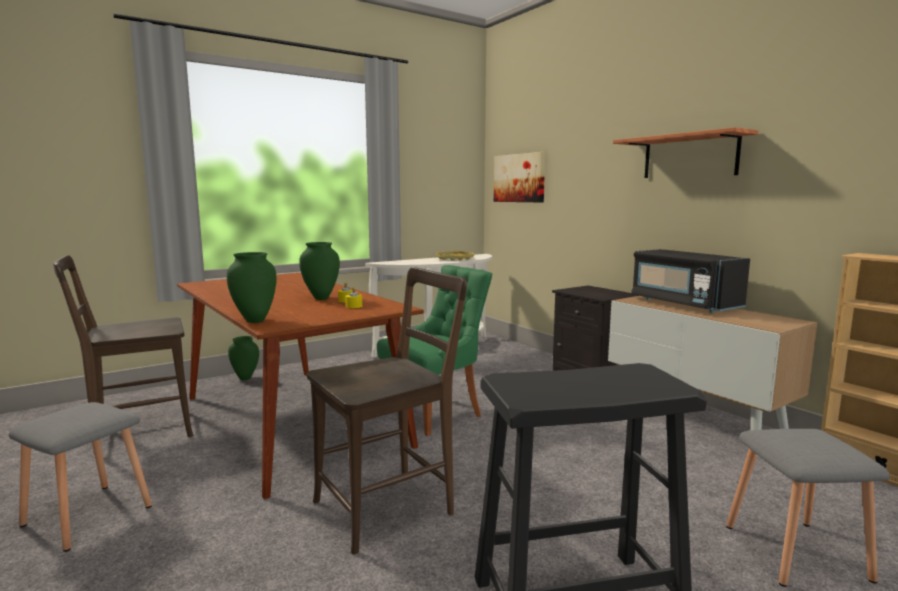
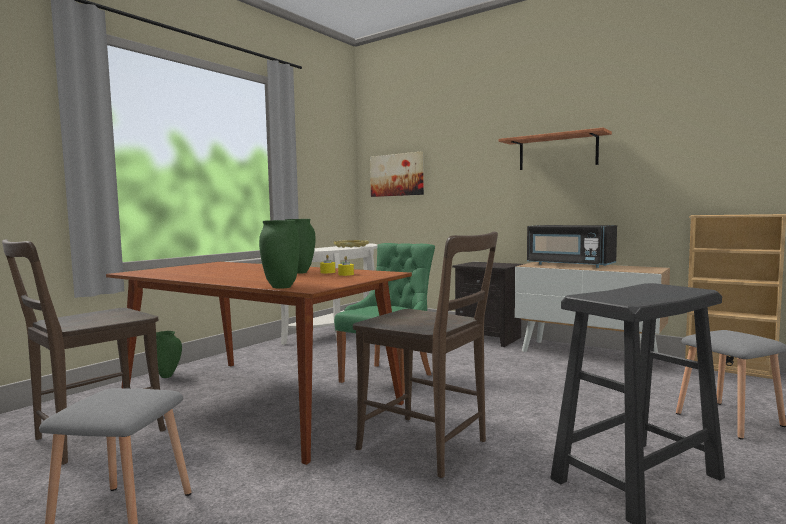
camera: 20 degrees left, 5 degrees down
(390, 505) = (428, 447): brown chair -> brown chair turned 90 degrees clockwise

